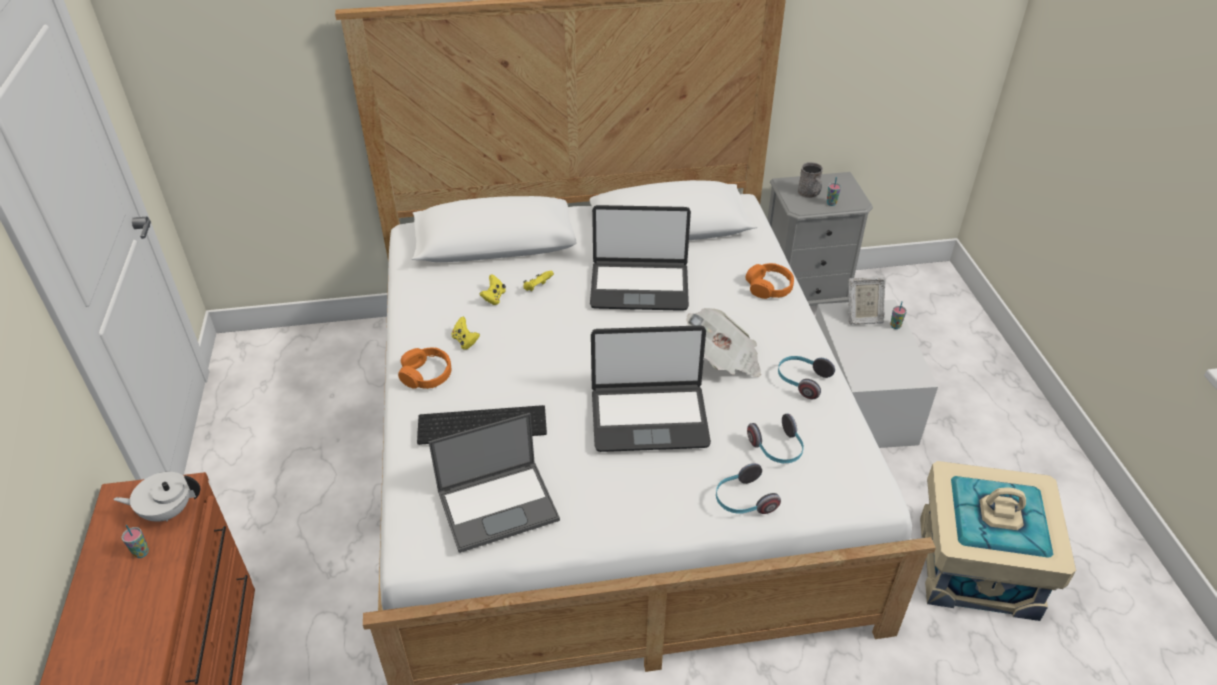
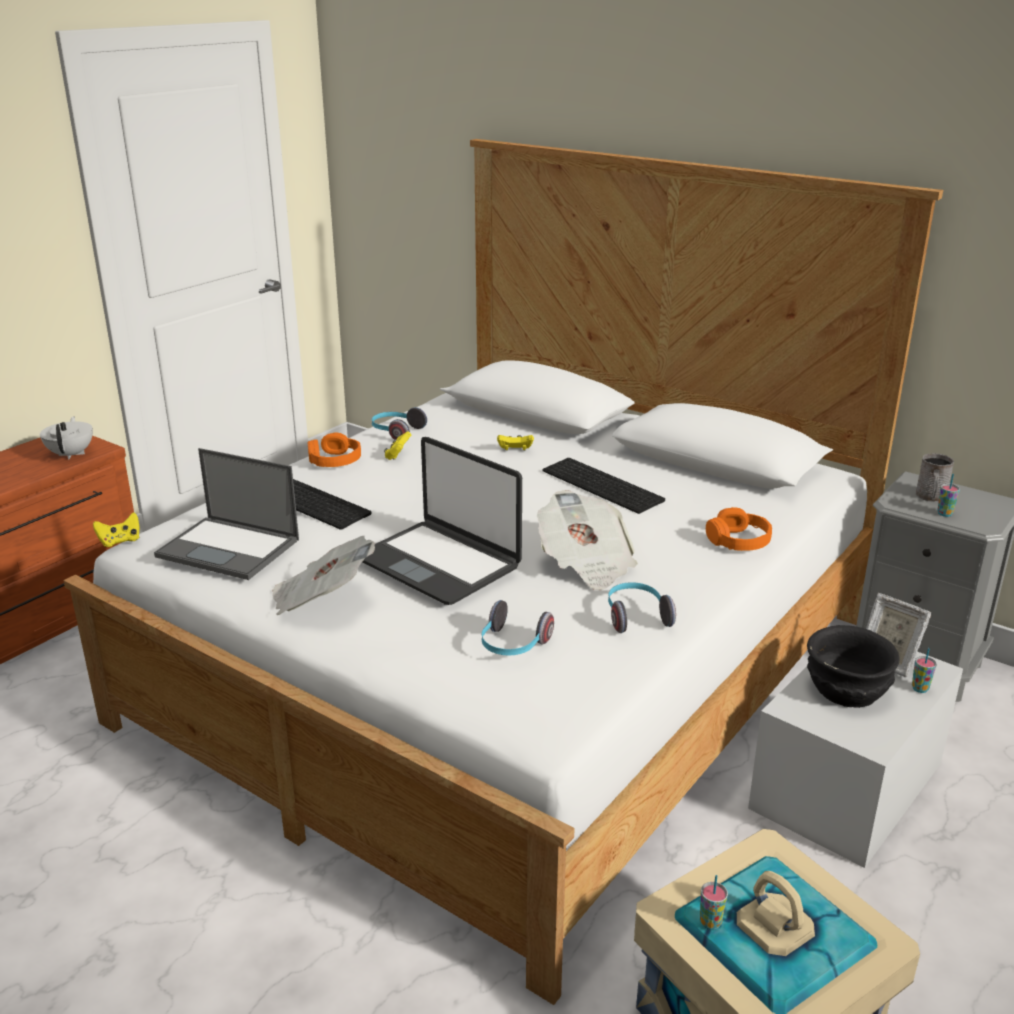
camera: 45 degrees right, 15 degrees down
(141, 553) = (24, 465): cup -> cup (710, 923)
(167, 511) = (71, 454): white teapot -> white teapot turned 45 degrees clockwise
(494, 298) = (469, 442): yellow game controller -> yellow game controller (120, 541)
(625, 499) = (322, 599): none -> newspaper
(639, 286) = (604, 485): laptop -> keyboard
(743, 501) = (410, 658): headphones -> headphones (396, 432)
(869, 349) = (847, 689): none -> black bowl

